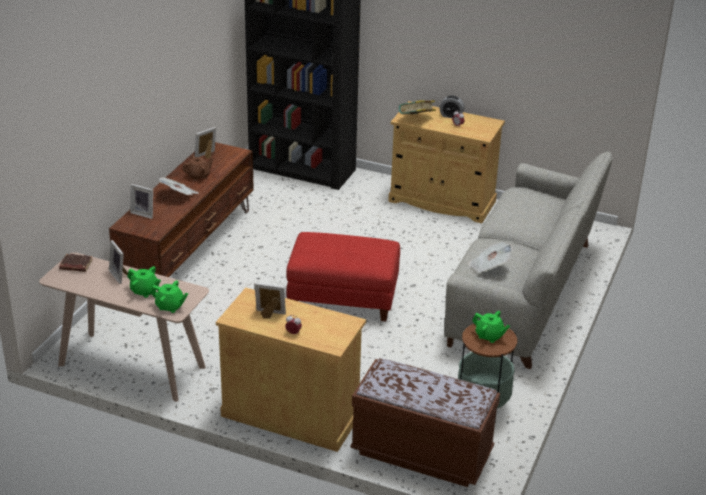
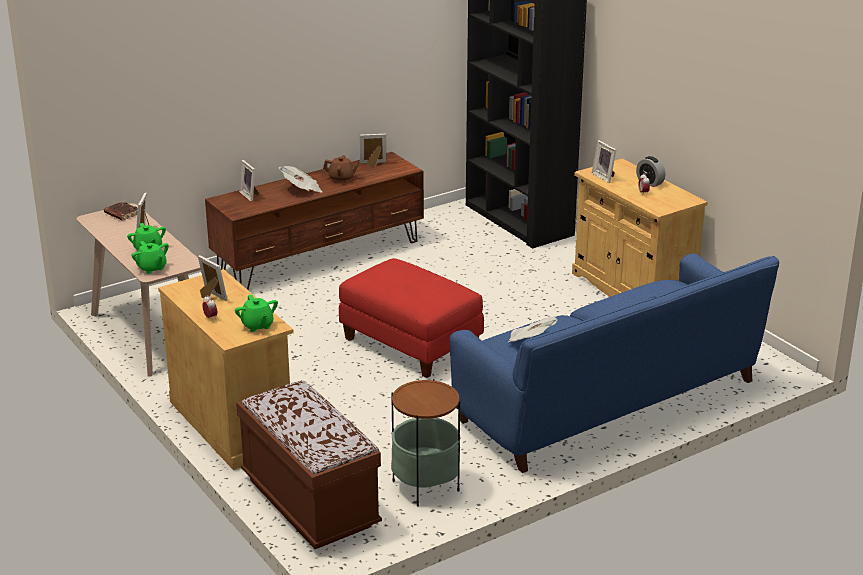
camera: 35 degrees right, 5 degrees down
(416, 119) = (605, 176): book -> picture frame
(489, 336) = (428, 396): green teapot -> green teapot (257, 326)
(522, 293) = (609, 401): grey sofa -> blue sofa

